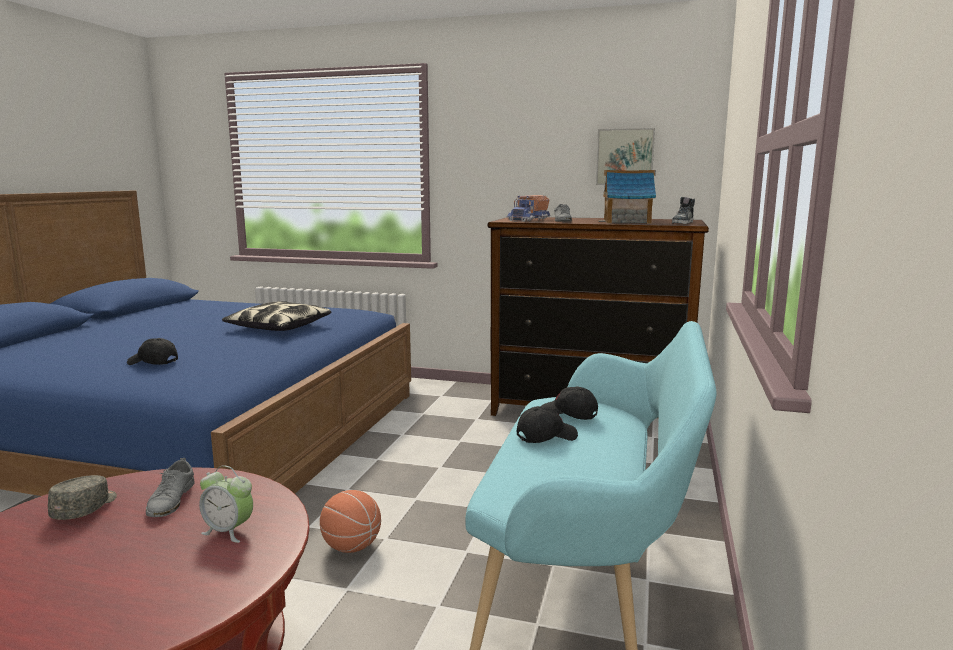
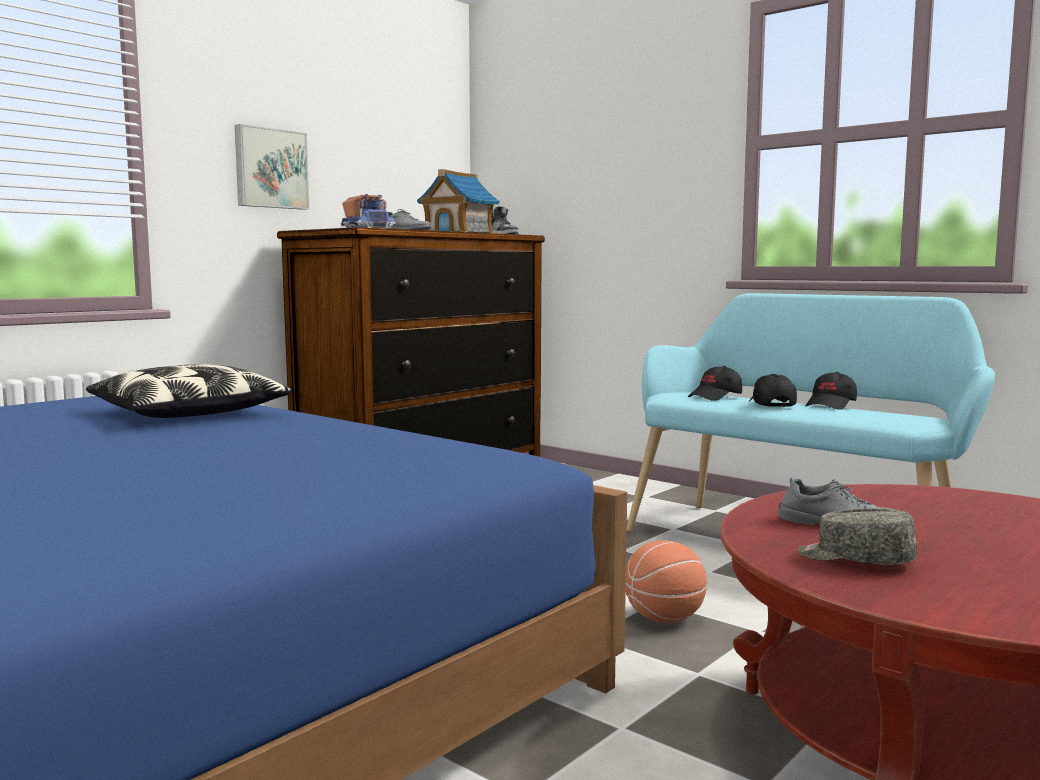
camera: 65 degrees left, 5 degrees down
(152, 362) = (312, 462): black cap -> black cap (831, 405)
(229, 531) = (929, 506): alarm clock -> none
(625, 157) = (393, 160): picture -> picture (270, 168)

